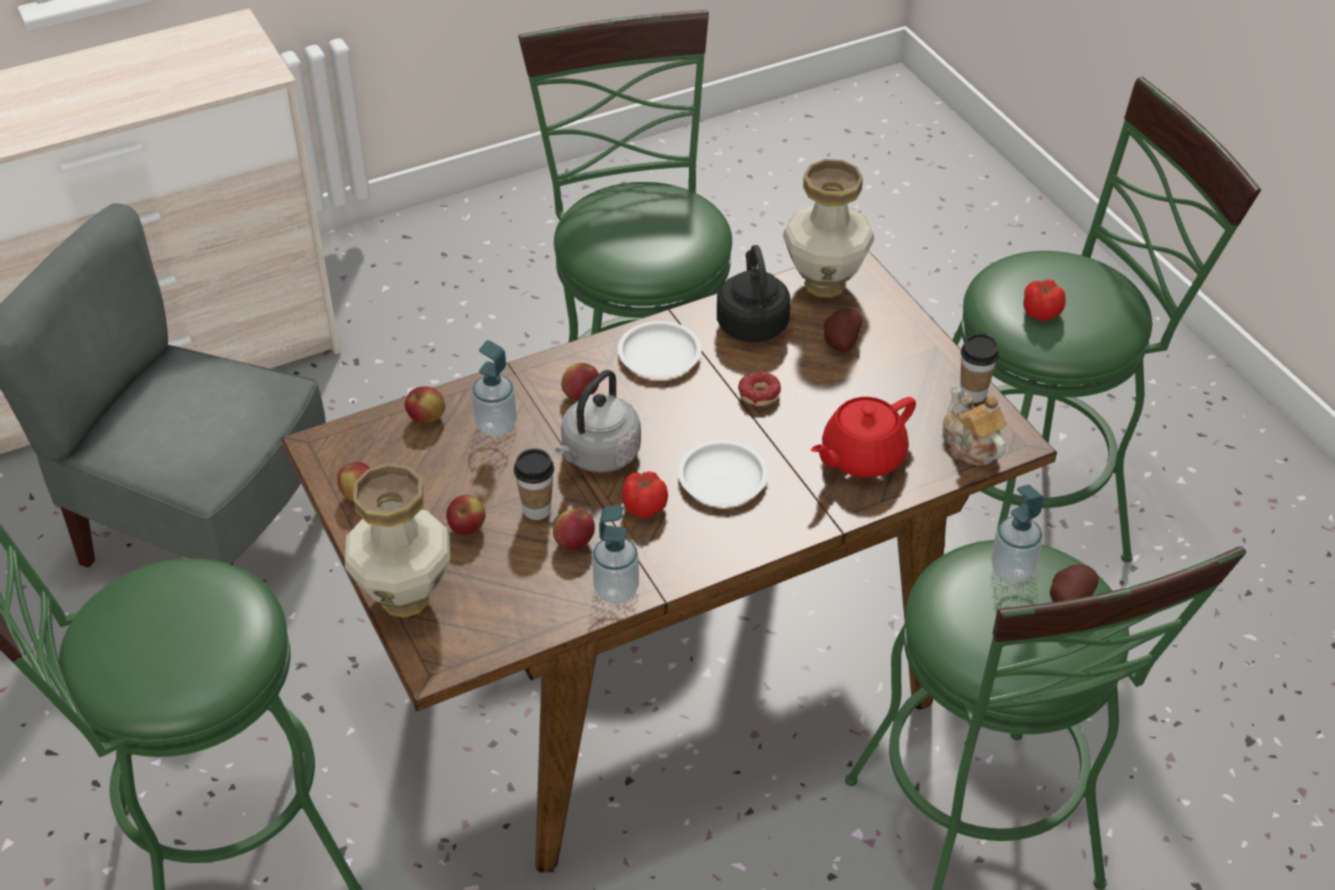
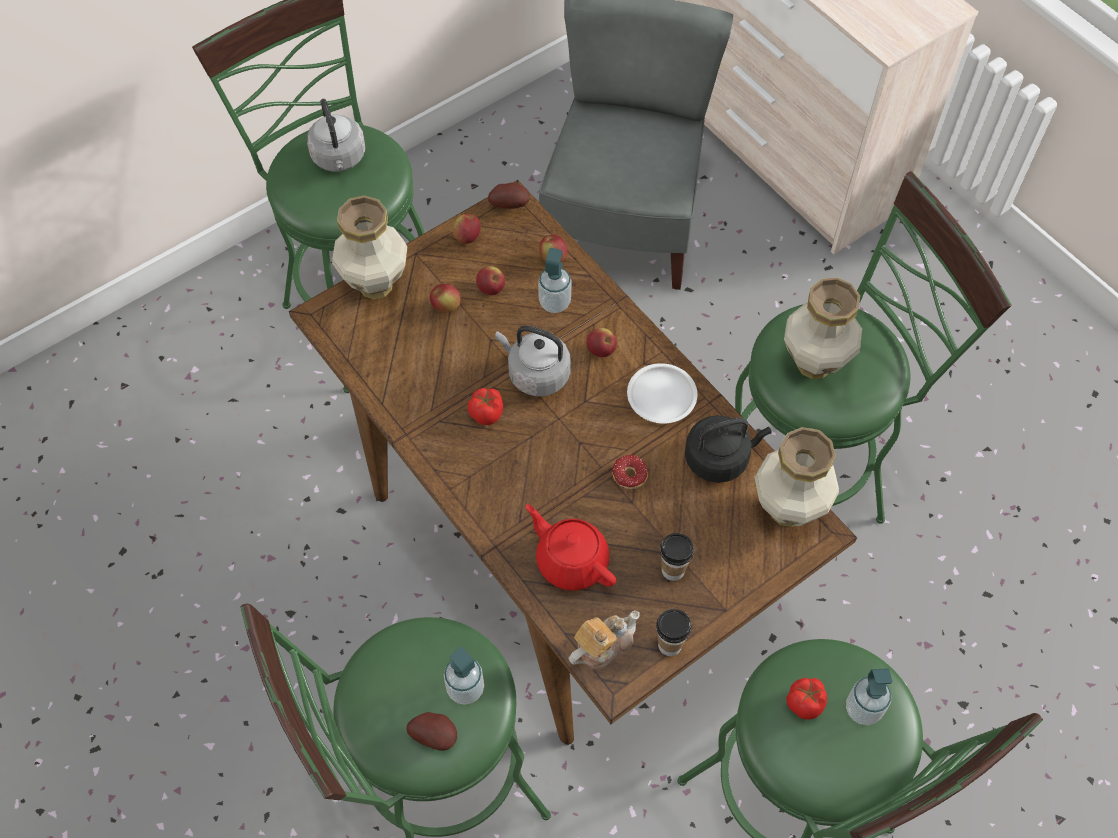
camera: 80 degrees right, 15 degrees up
(150, 625) = (339, 159): none -> grey kettle
(537, 510) = (472, 345): cup -> cup (673, 570)
(574, 543) = (442, 374): apple -> apple (491, 289)
(616, 590) = (400, 409): soap dispenser -> soap dispenser (863, 709)
(647, 238) = (814, 365): none -> vase
(722, 478) = (526, 461): white plate -> none
(839, 343) = (710, 530): potato -> potato (510, 204)

